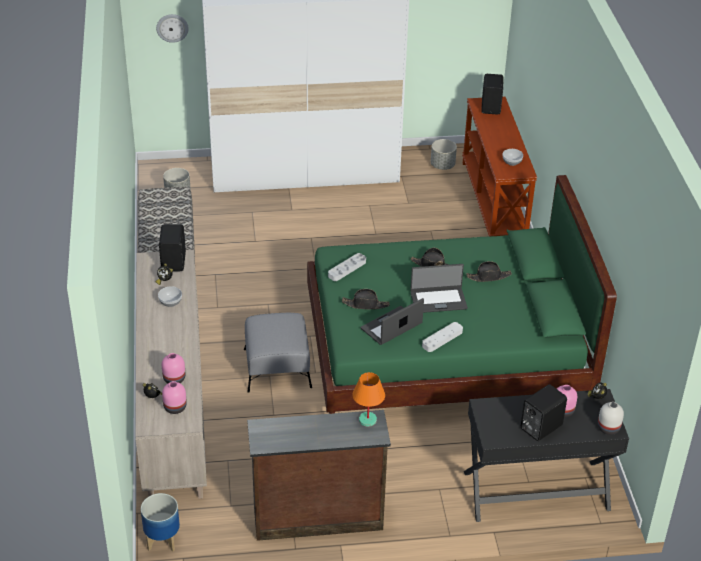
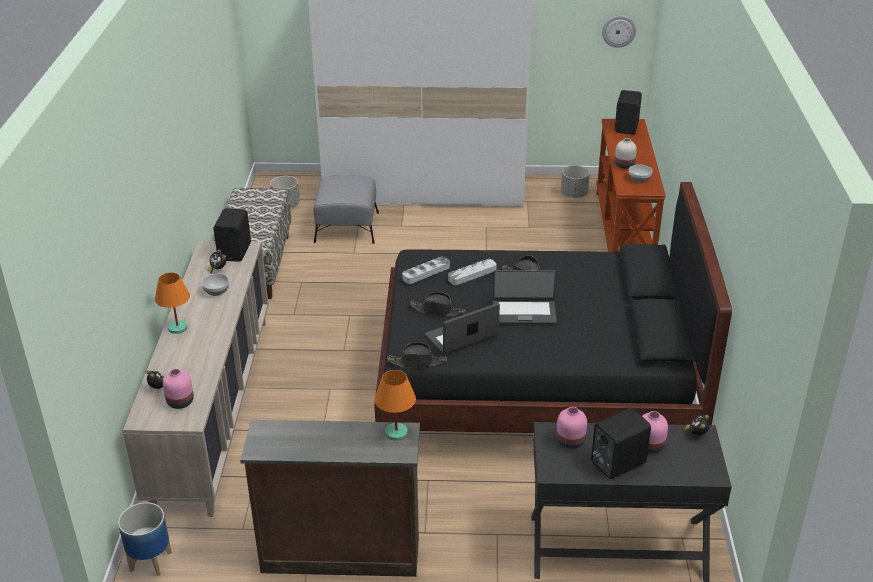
camera: 10 degrees right, 5 degrees down
(148, 340) = (177, 328): none -> orange table lamp
(172, 27) = (288, 25): wall clock -> wall clock (619, 31)
(173, 379) = (190, 371): pink vase -> pink vase (569, 441)
(277, 368) = (340, 382): grey ottoman -> grey ottoman (346, 227)
(442, 339) = (519, 354): grey tray -> grey tray (472, 274)
(445, 357) = (536, 385): green bed -> black bed
(489, 277) = (589, 292): black hat -> black hat (417, 362)
(608, 427) = (706, 471): white vase -> white vase (624, 165)

